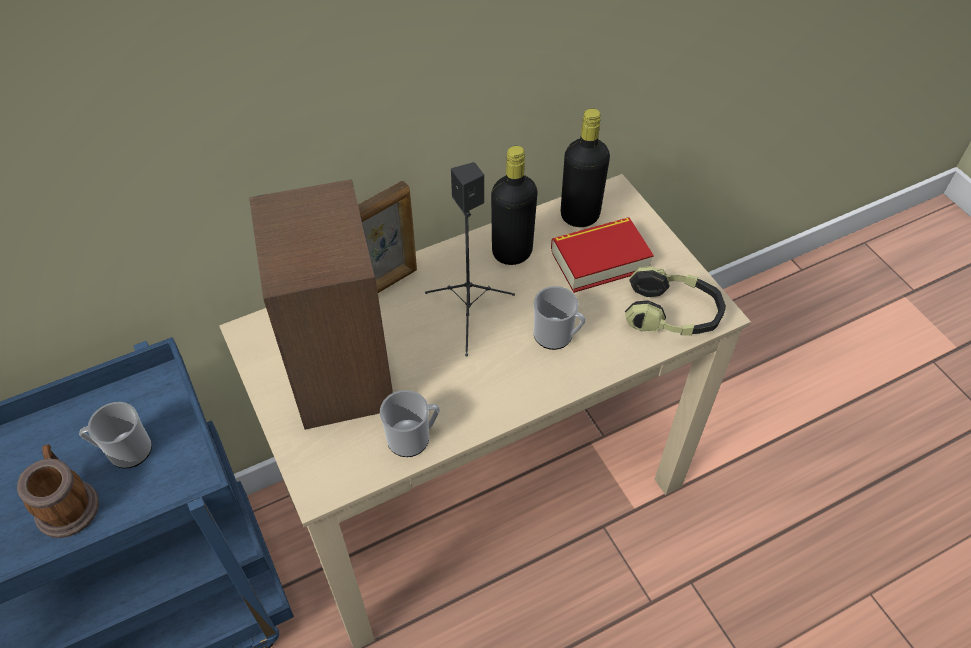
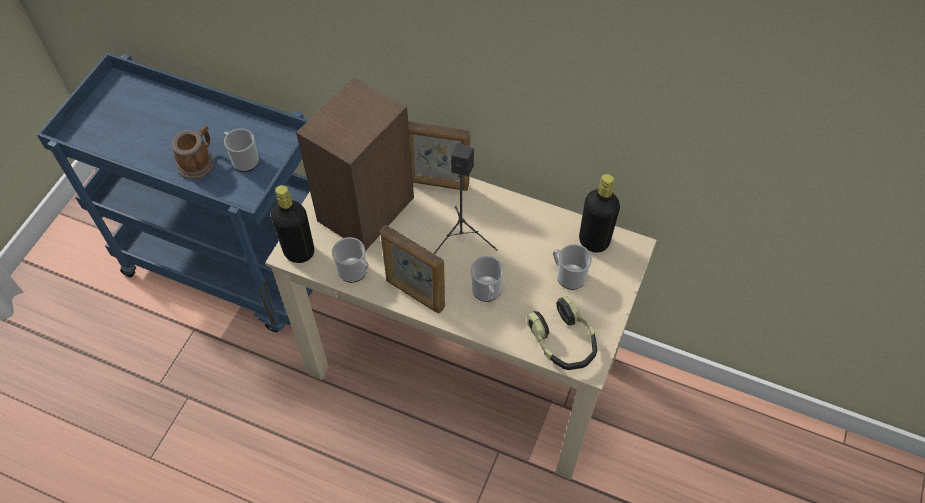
camera: 50 degrees right, 5 degrees up
(498, 400) = (414, 294): none -> picture frame
(512, 252) = (527, 227): black bottle -> black bottle (299, 251)
(600, 260) = (568, 275): book -> mug

